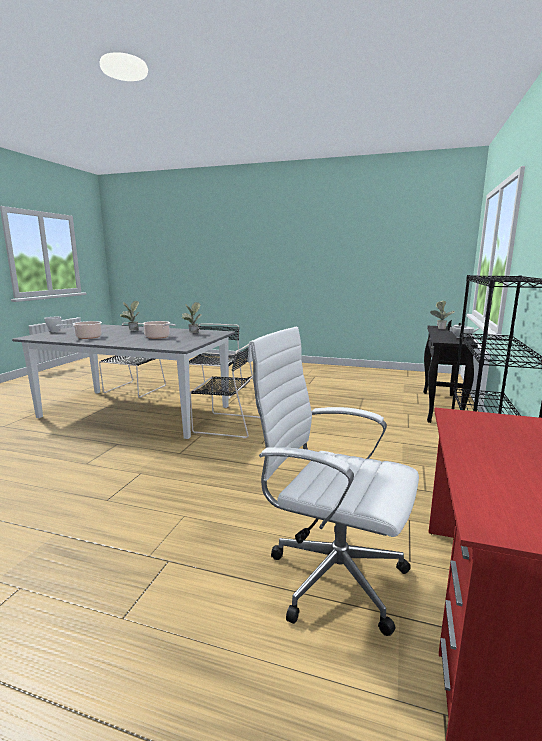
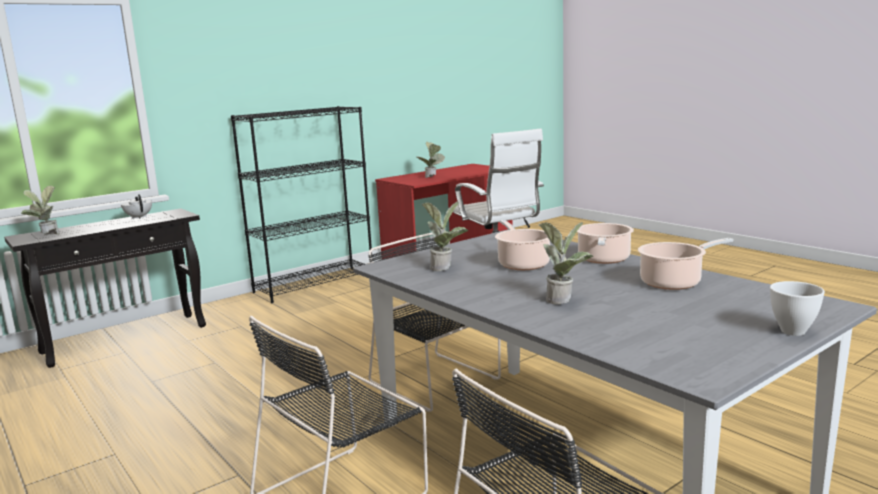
camera: 145 degrees left, 0 degrees up
(118, 341) = (603, 259): none -> cooking pot
(486, 436) = (432, 178): none -> potted plant

